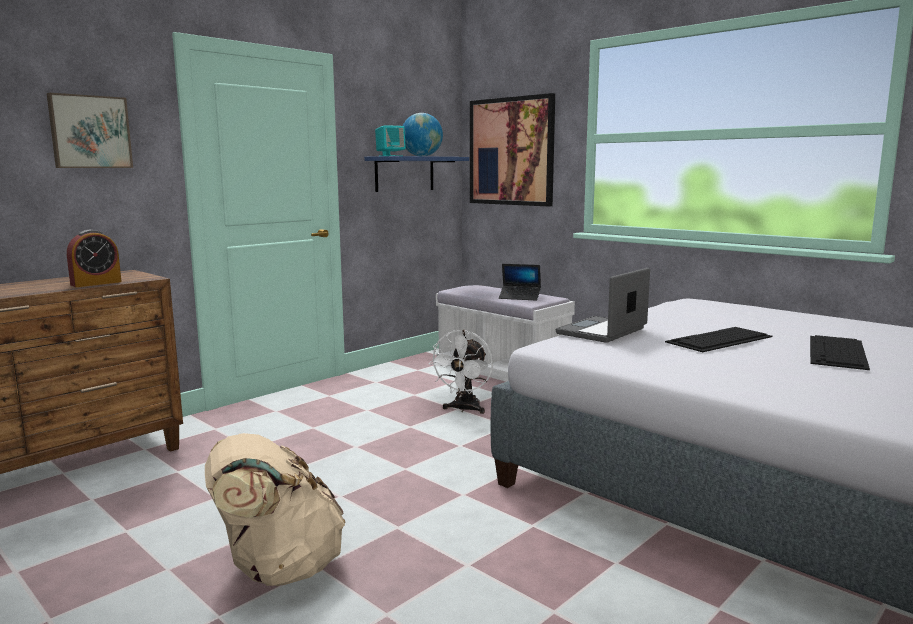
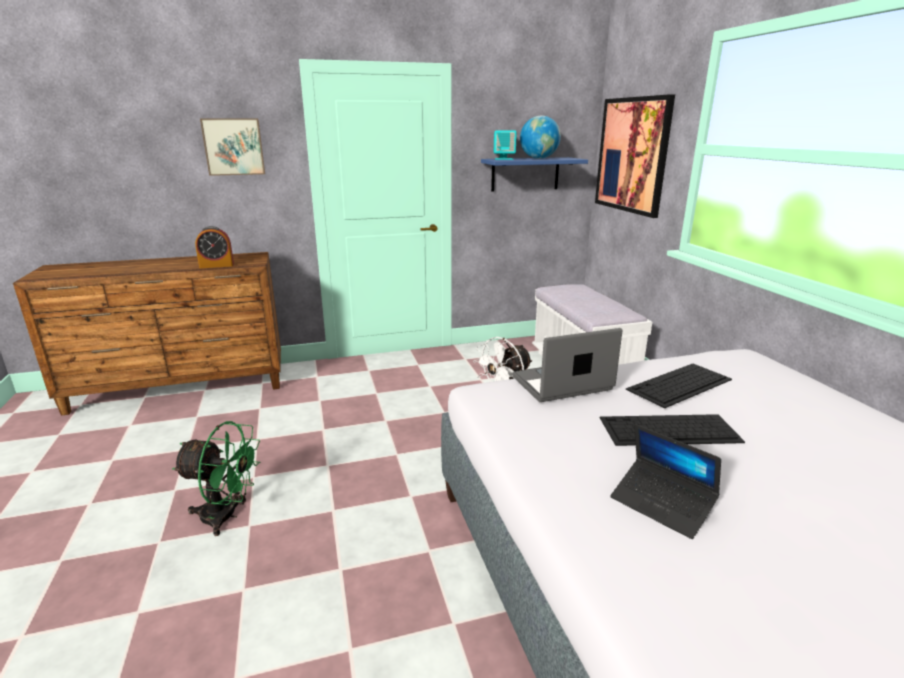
camera: 30 degrees right, 10 degrees up
(278, 568) = (227, 516): beige backpack -> green fan
(520, 297) = (595, 308): laptop -> laptop (662, 504)
(837, 352) = (794, 496): keyboard -> keyboard (679, 385)

